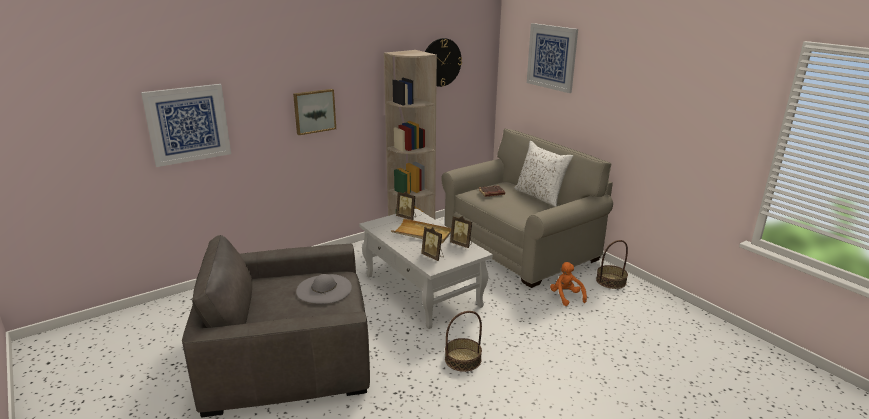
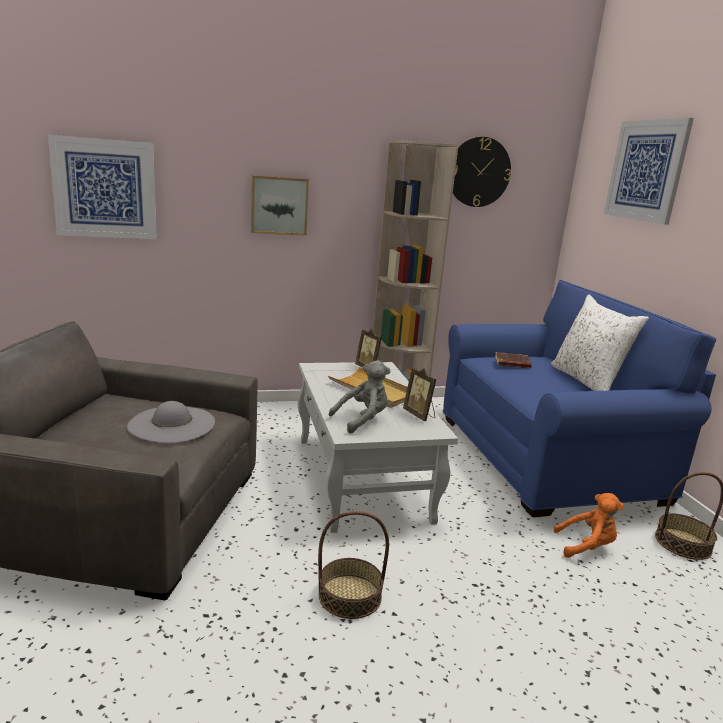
camera: 20 degrees right, 5 degrees down
(433, 256) = (362, 420): picture frame -> grey plush toy
(520, 248) = (546, 458): beige sofa -> blue sofa
(566, 297) = (587, 546): orange plush toy -> orange plush toy turned 90 degrees clockwise

